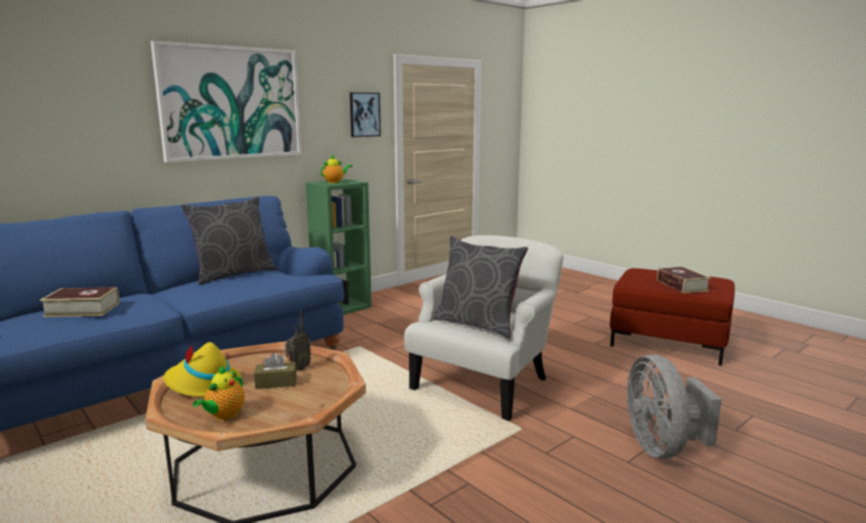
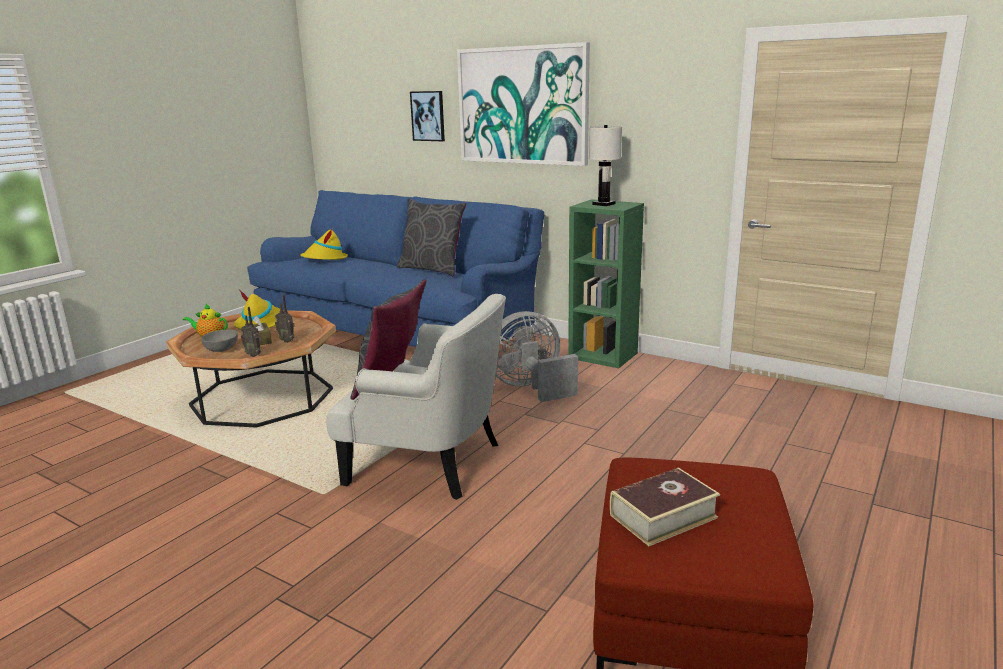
camera: 75 degrees right, 5 degrees up
(82, 310) = (325, 259): book -> yellow hat
(288, 405) = (222, 350): none -> grey bowl
(329, 385) = (254, 355): none -> radio
(335, 182) = (603, 204): teapot -> white table lamp
(364, 114) = (683, 120): picture -> picture (428, 116)
(662, 447) = (285, 594): grey fan -> grey fan (531, 388)

